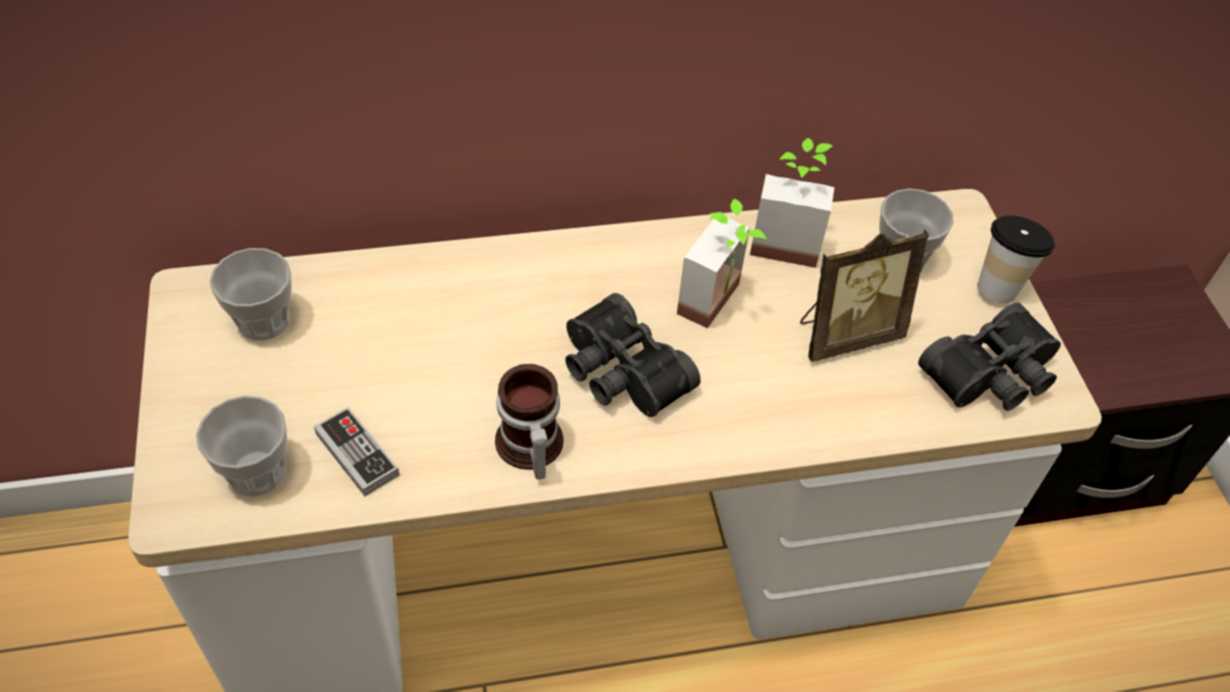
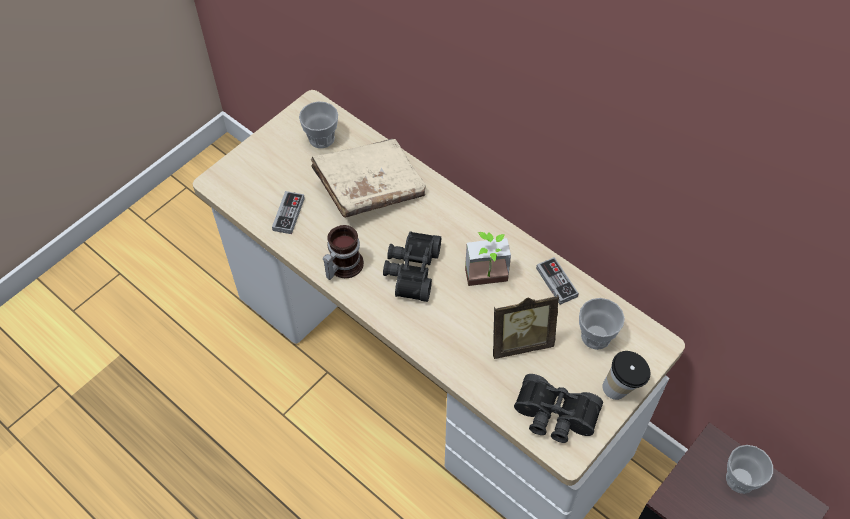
camera: 55 degrees right, 5 degrees up
(256, 472) = (253, 191): cup -> cup (740, 479)
(423, 324) = (370, 188): none -> beige book
(786, 239) = (556, 282): potted plant -> game controller
(846, 334) = (519, 341): picture frame -> picture frame turned 45 degrees counterclockwise

